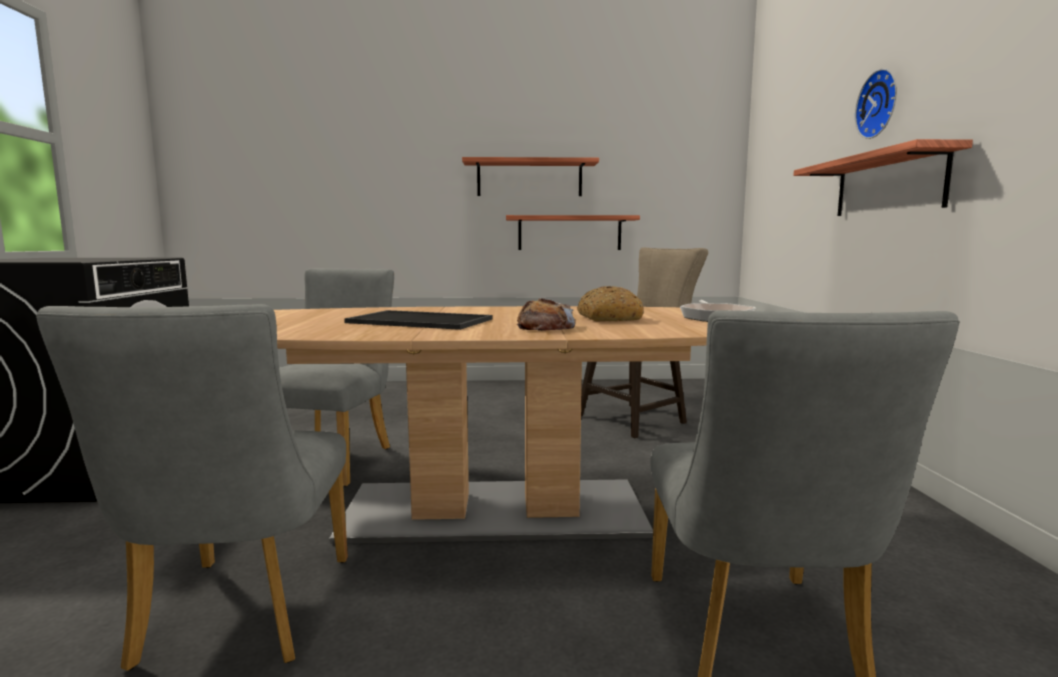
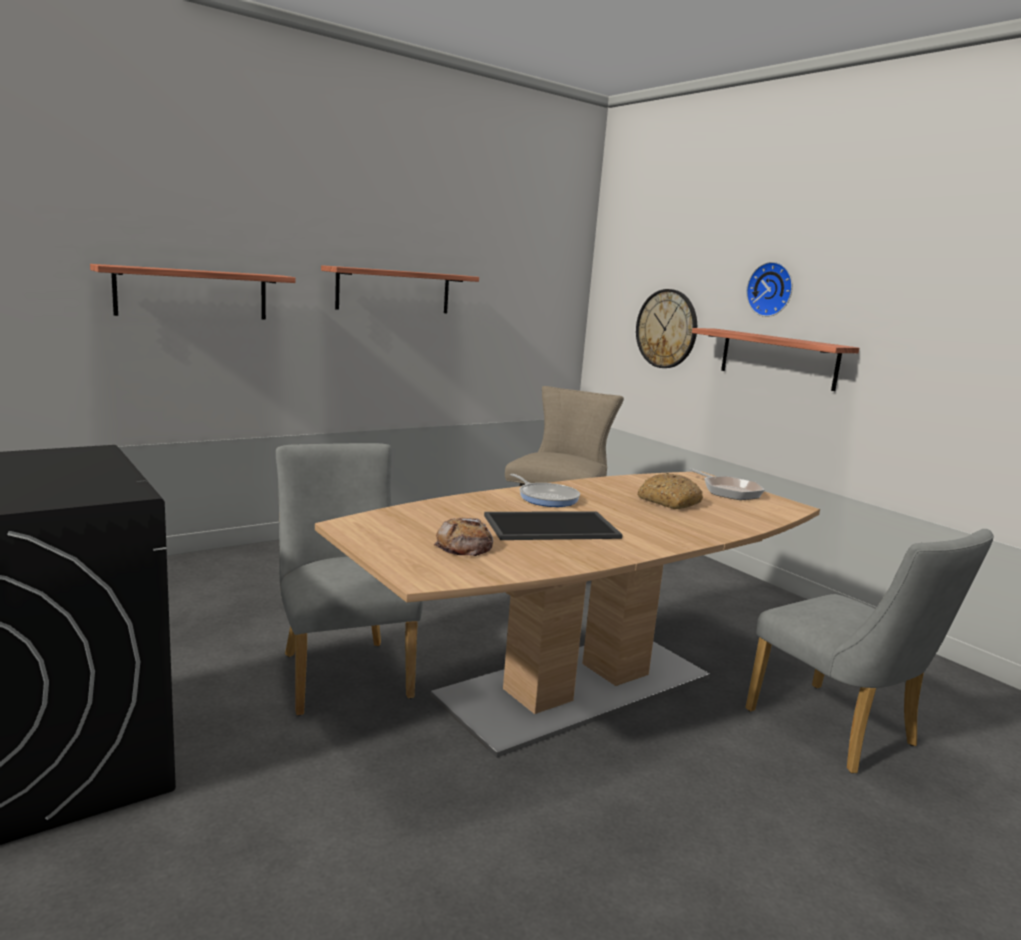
camera: 35 degrees left, 5 degrees up
(239, 619) = (538, 841): grey chair -> none
(484, 311) = (546, 498): none -> frying pan
(545, 327) = (667, 525): bread -> bread (464, 545)
(569, 233) = (433, 355): shelf -> shelf (192, 293)
(796, 185) = (666, 329): none -> wall clock

